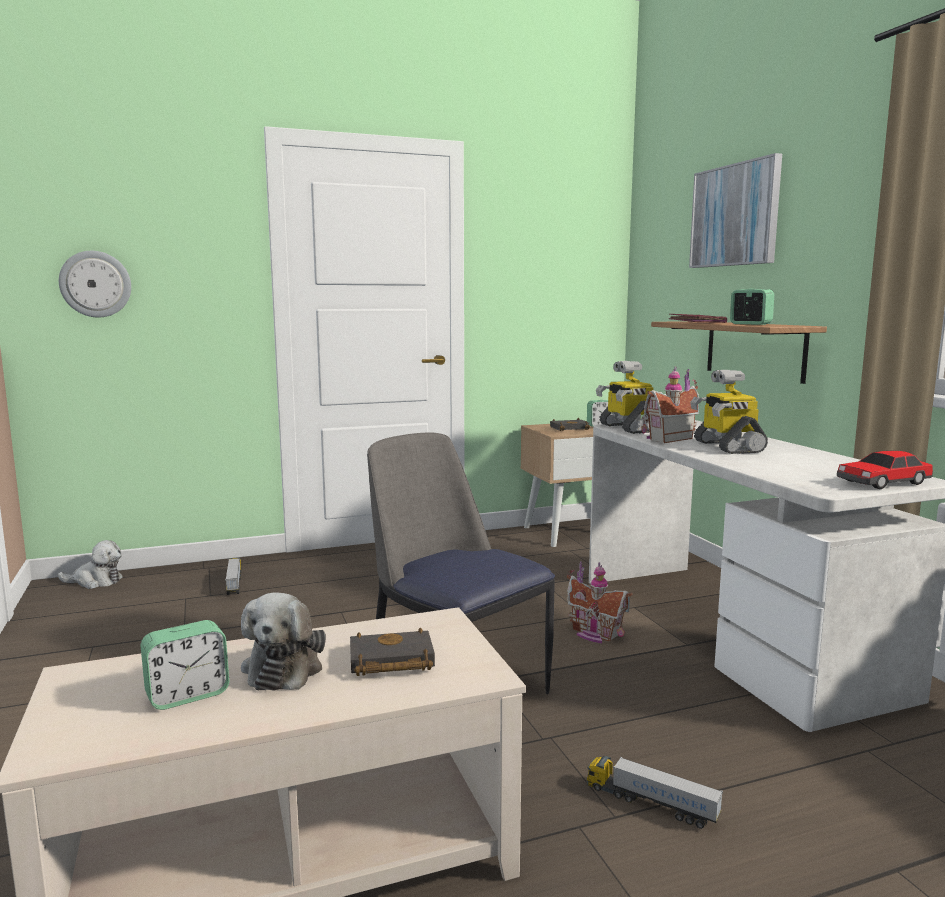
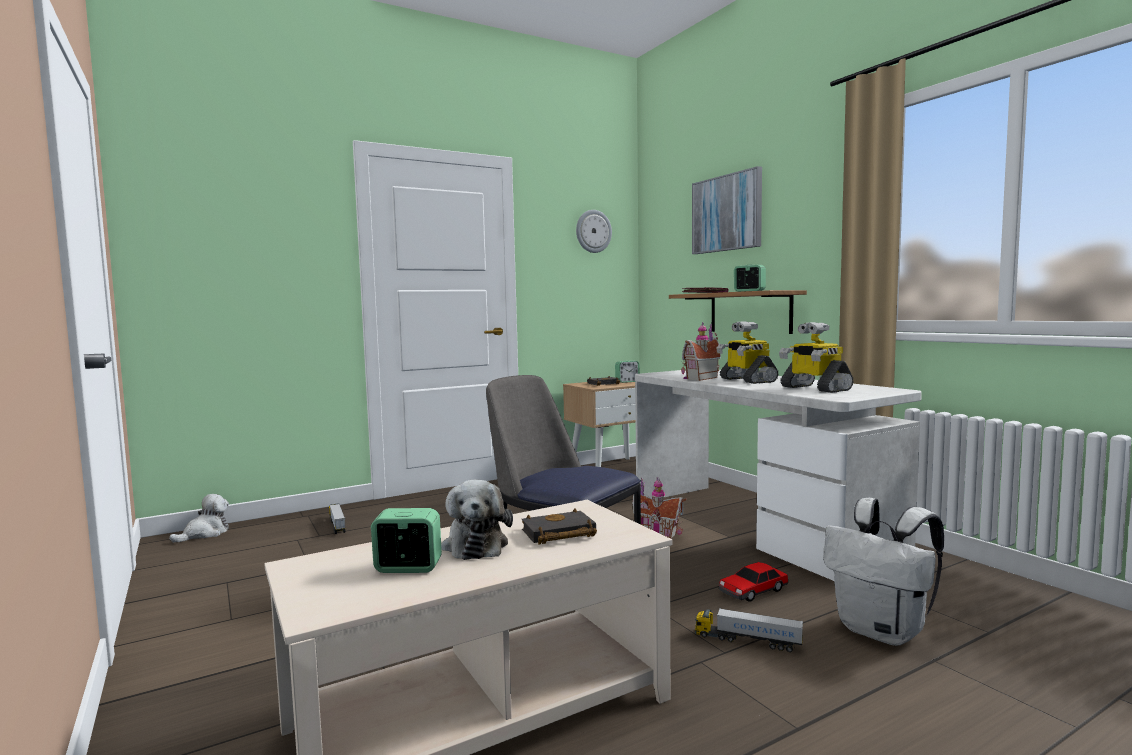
camera: 10 degrees left, 5 degrees down
(95, 284) = (207, 268): wall clock -> wall clock (593, 231)
(95, 581) = (205, 534): plush toy -> plush toy turned 45 degrees counterclockwise
(187, 695) = (408, 568): alarm clock -> alarm clock turned 135 degrees counterclockwise
(628, 428) = (663, 374): toy robot -> toy robot (814, 388)
(840, 814) = (882, 631): none -> white backpack
(882, 483) = (872, 392): toy car -> toy car (752, 591)

